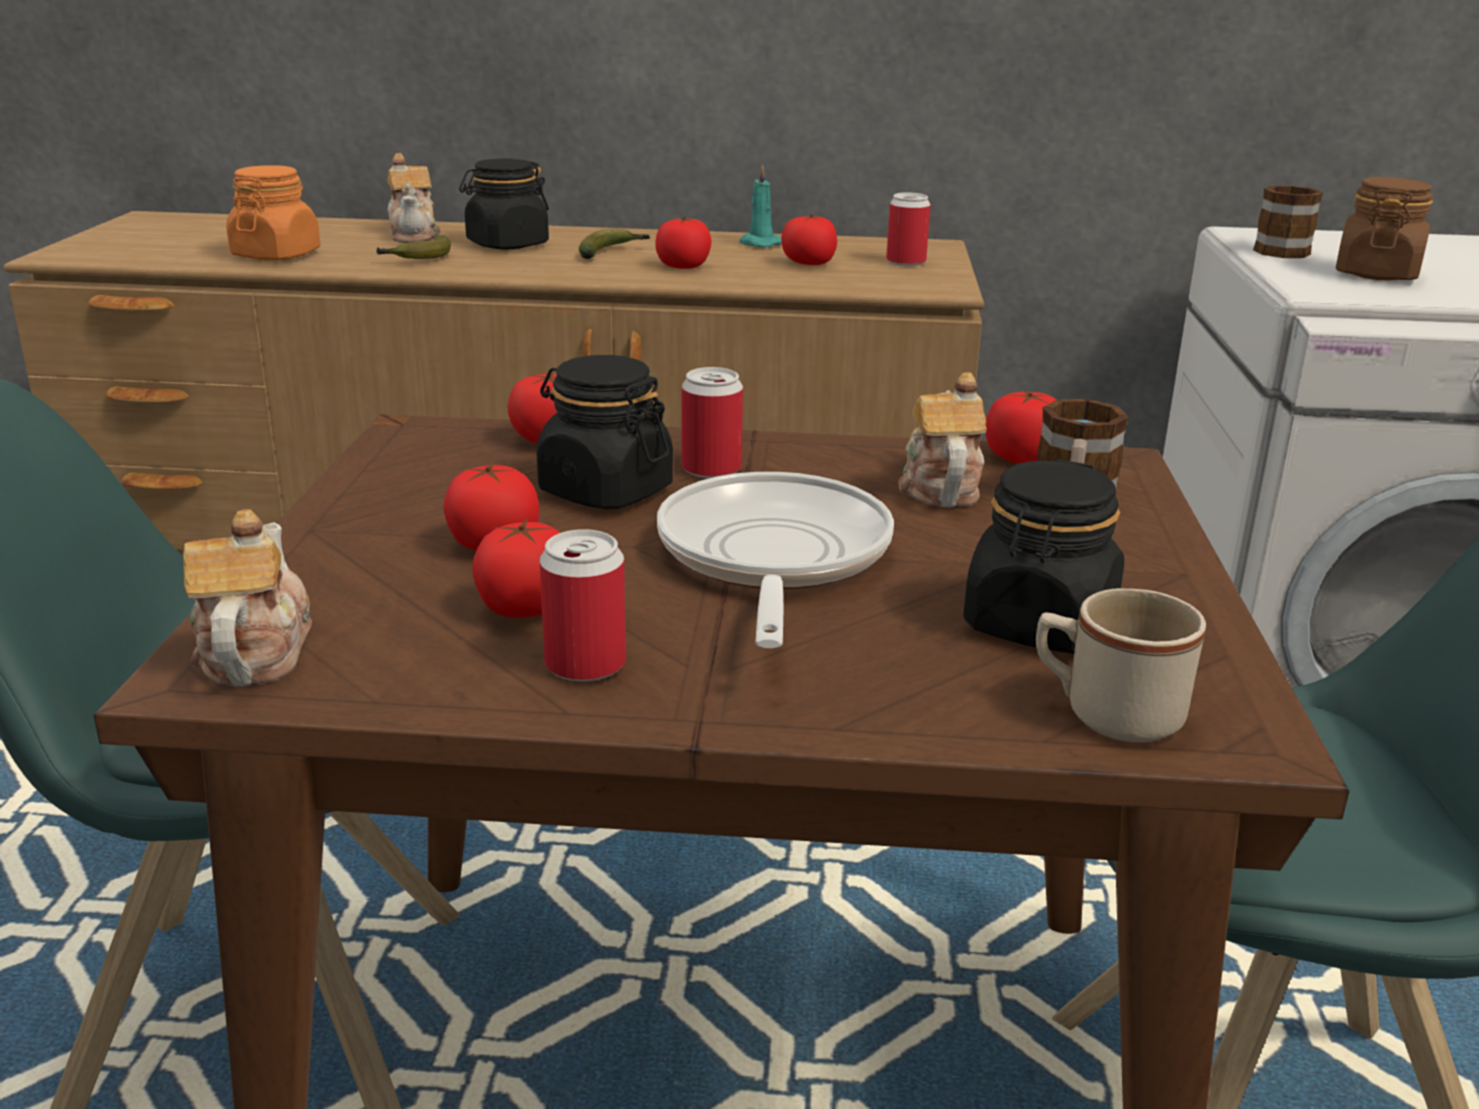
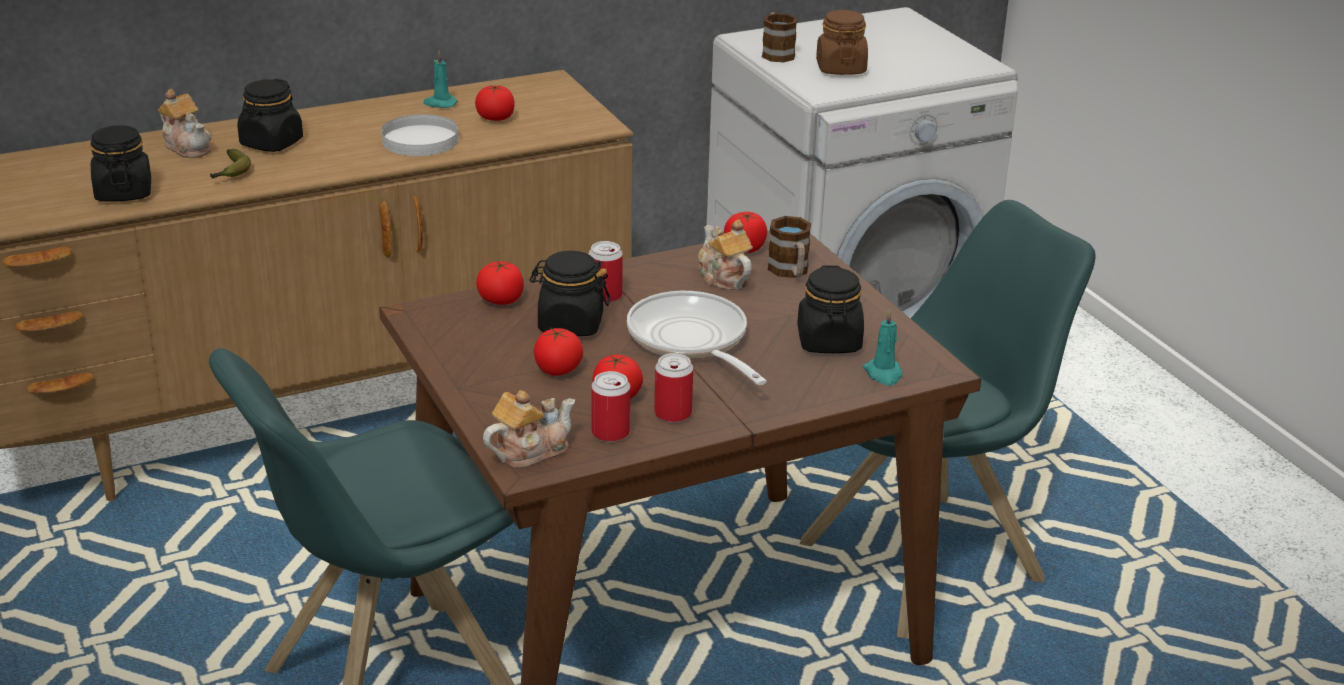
camera: 30 degrees left, 5 degrees up
(253, 652) = (529, 451): teapot -> teapot turned 90 degrees clockwise
(276, 255) = (123, 192): orange jar -> black jar
(611, 253) = (355, 136): banana -> none
(683, 266) = (420, 140): tomato -> white plate
(906, 262) = (553, 103): can -> can (610, 433)
(1106, 714) = (884, 374): beige mug -> turquoise candle

